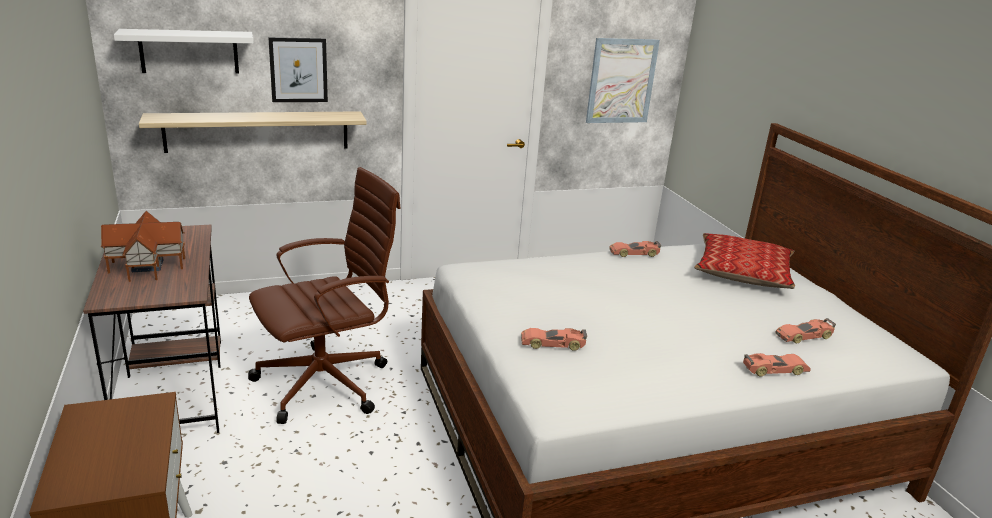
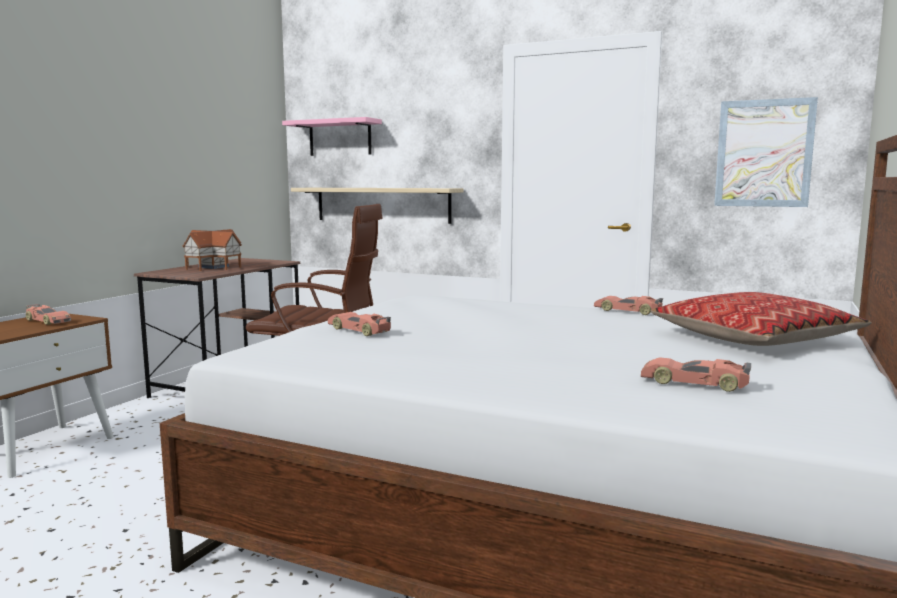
camera: 45 degrees right, 15 degrees down
(189, 51) = (340, 138): white shelf -> pink shelf
(298, 70) = (414, 150): picture -> none
(774, 370) = (556, 389): toy car -> toy car (47, 321)

